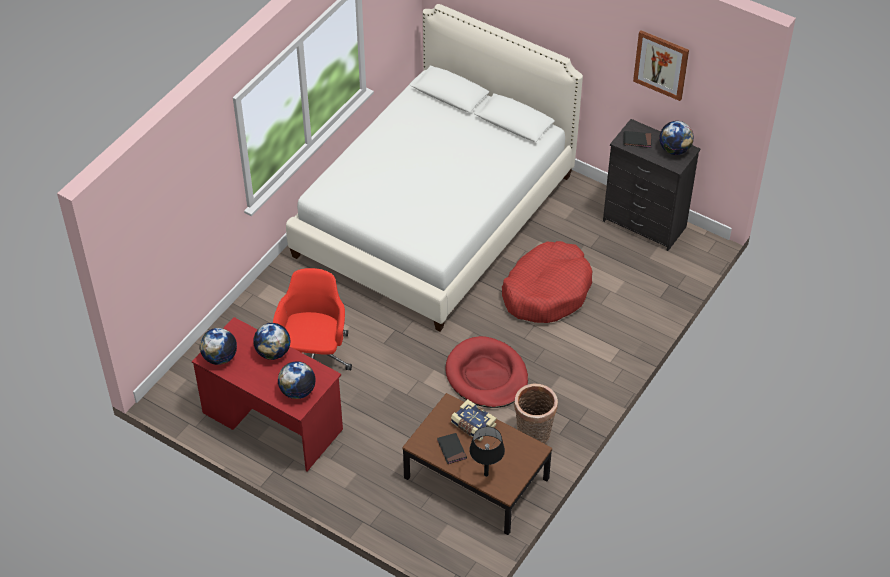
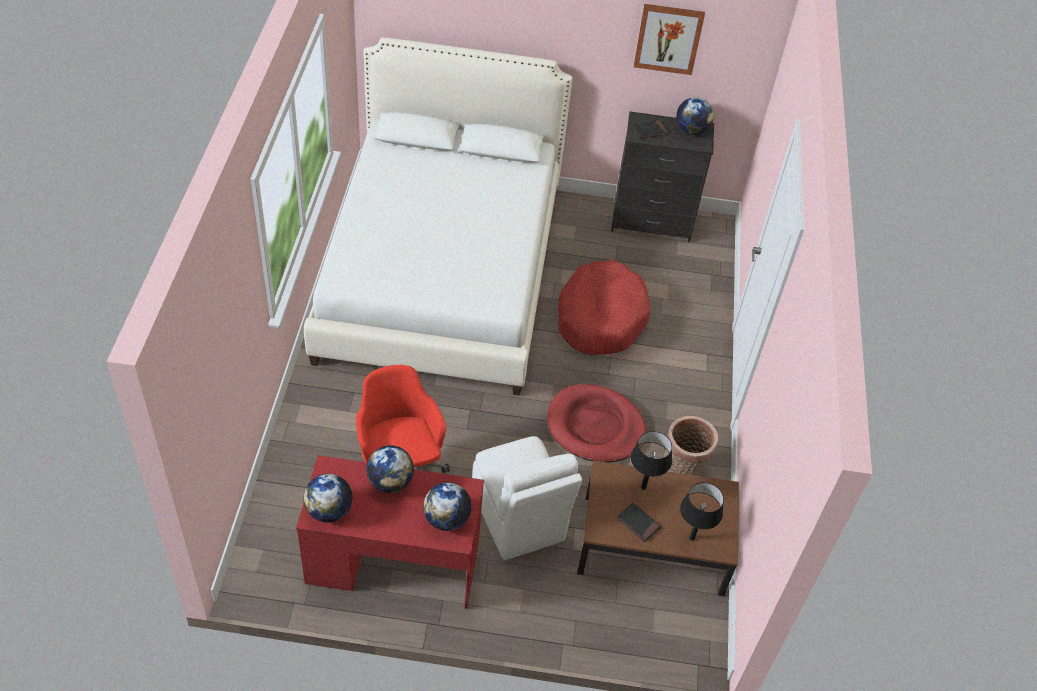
camera: 30 degrees left, 0 degrees up
(383, 422) = (518, 518): none -> white chair
(472, 425) = (643, 487): book -> black table lamp

